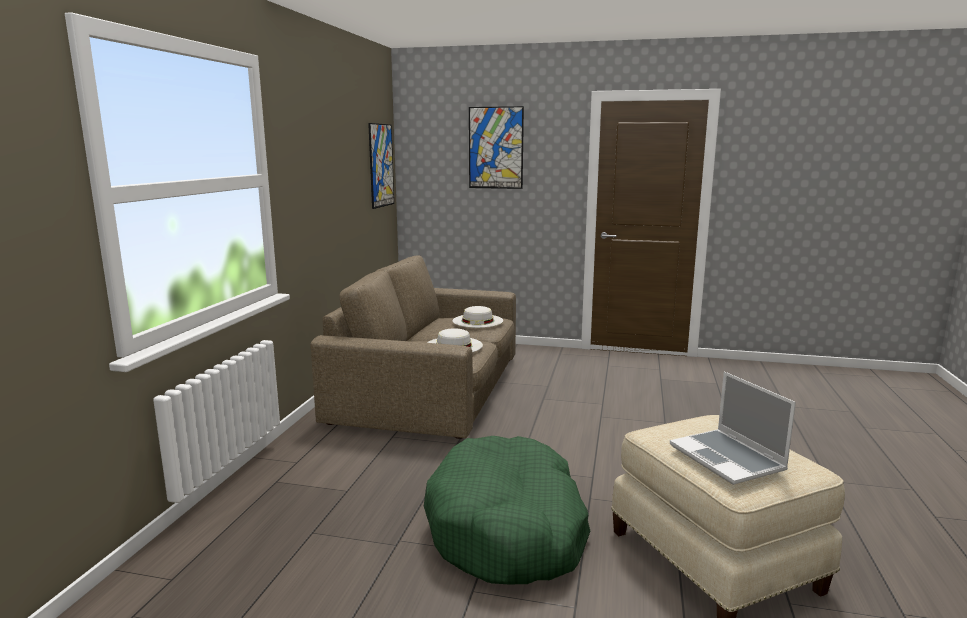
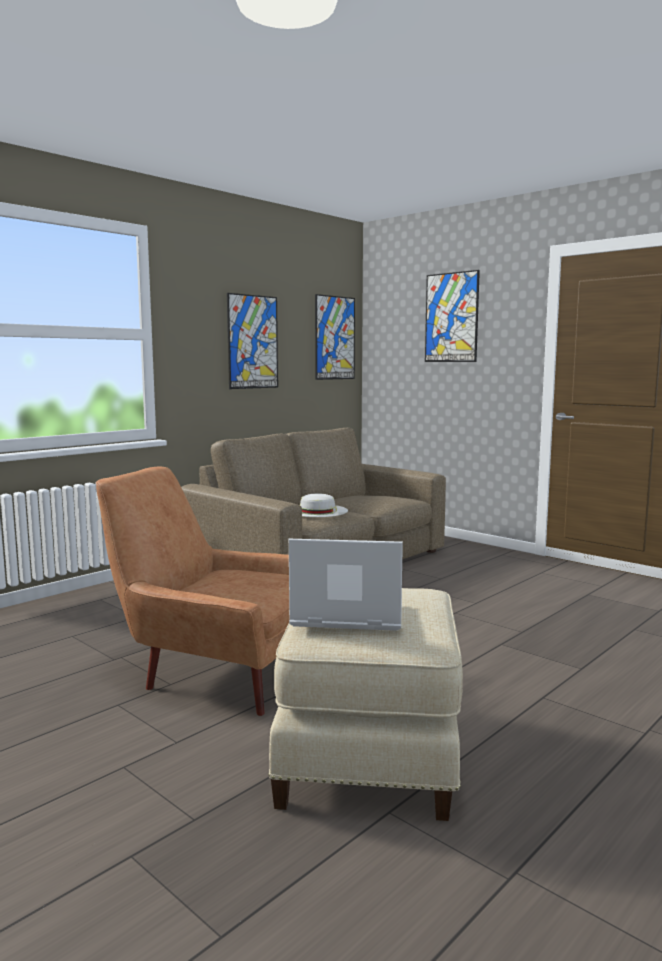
camera: 30 degrees right, 5 degrees down
(333, 177) = (252, 342): none -> picture
(477, 321) = (381, 497): white hat -> none
(508, 529) = (215, 673): green dog bed -> brown armchair
(728, 458) = (346, 615): laptop -> laptop turned 90 degrees clockwise

